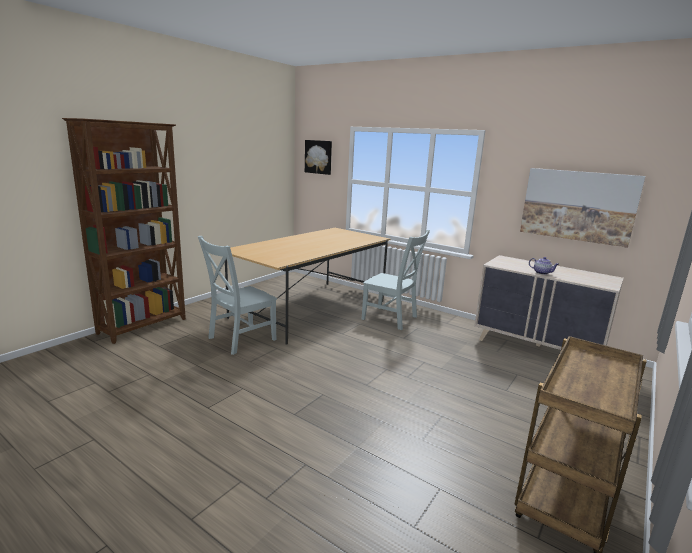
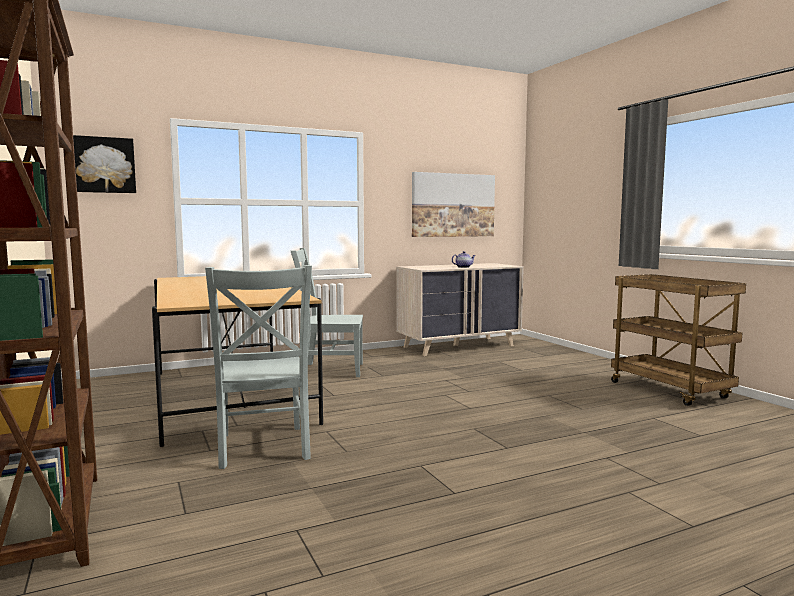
camera: 60 degrees left, 10 degrees down
(391, 319) = (328, 370): grey chair -> grey chair turned 150 degrees counterclockwise

